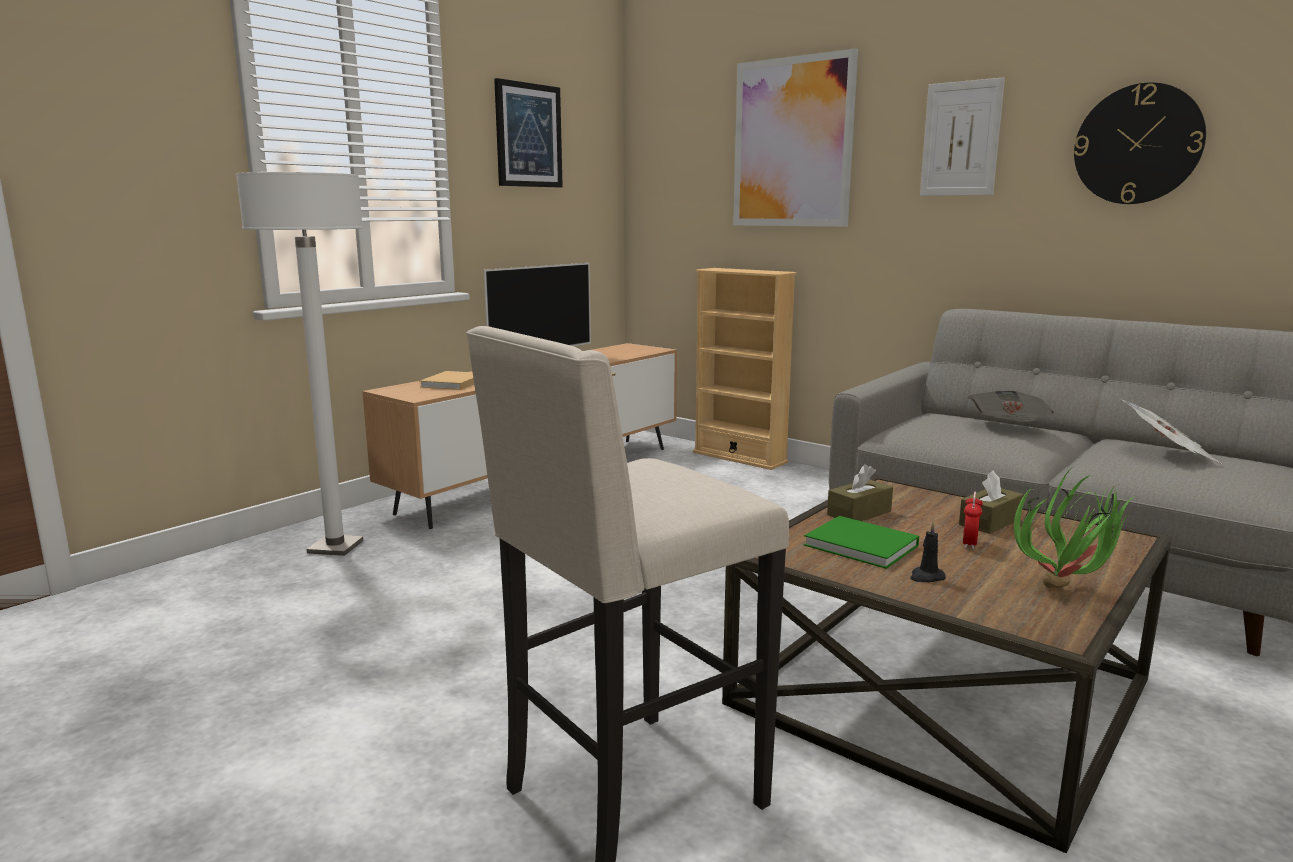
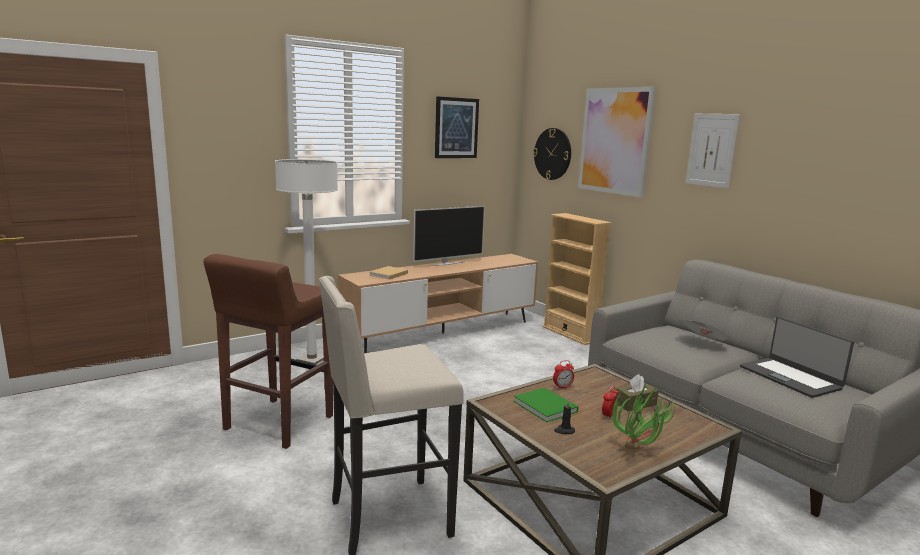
camera: 15 degrees right, 0 degrees up
(323, 665) = (277, 423): none -> brown stool
(859, 513) = (562, 387): brown tissue box -> alarm clock
(1137, 144) = (818, 166): wall clock -> wall clock (552, 154)
(1167, 455) = (790, 377): newspaper -> laptop

